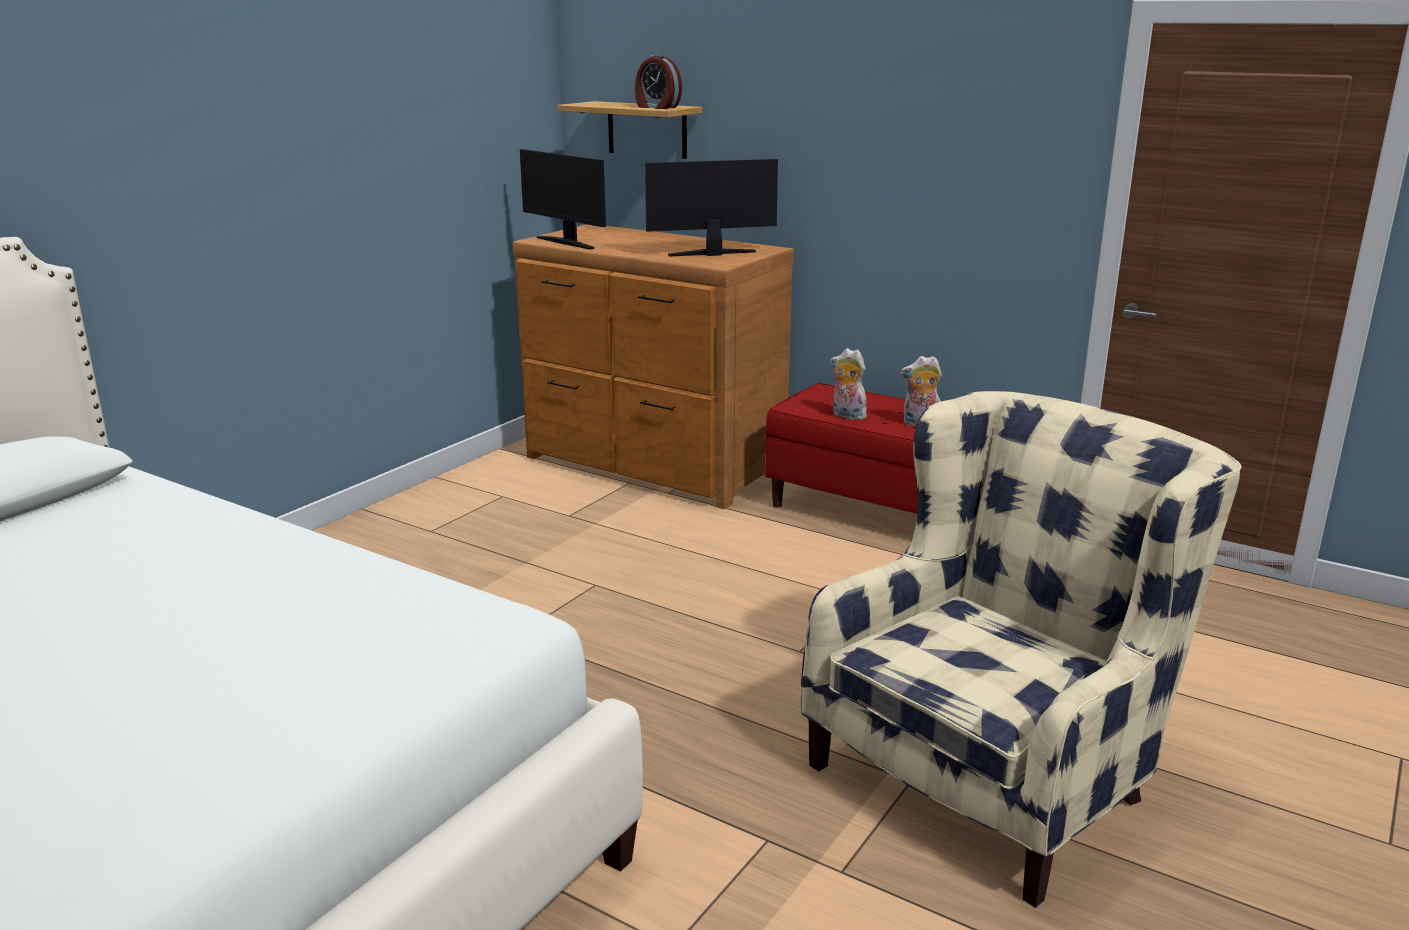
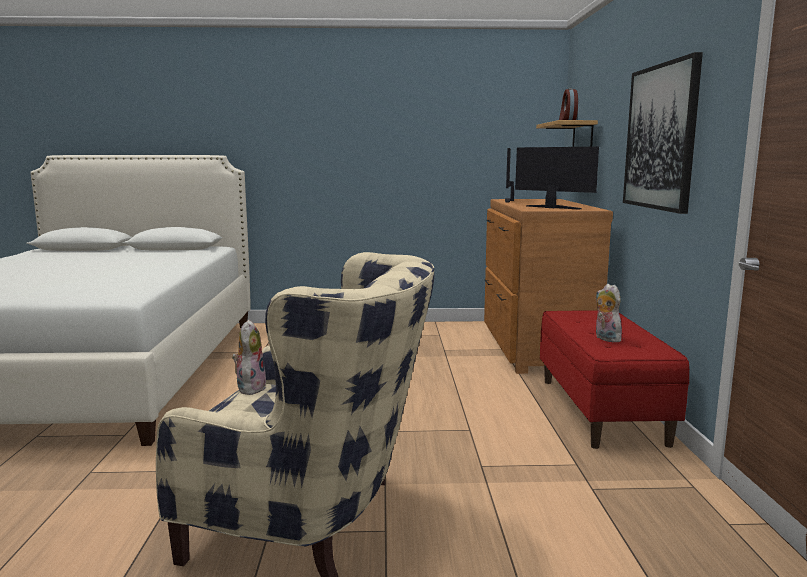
camera: 55 degrees right, 10 degrees down
(846, 416) = (575, 324): plush toy -> plush toy (250, 388)
(909, 154) = (660, 137): none -> picture

